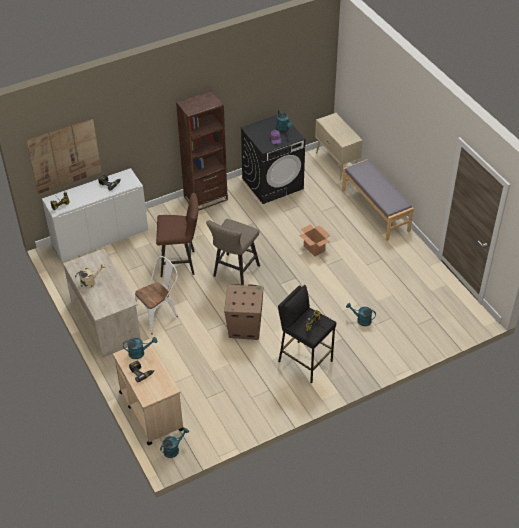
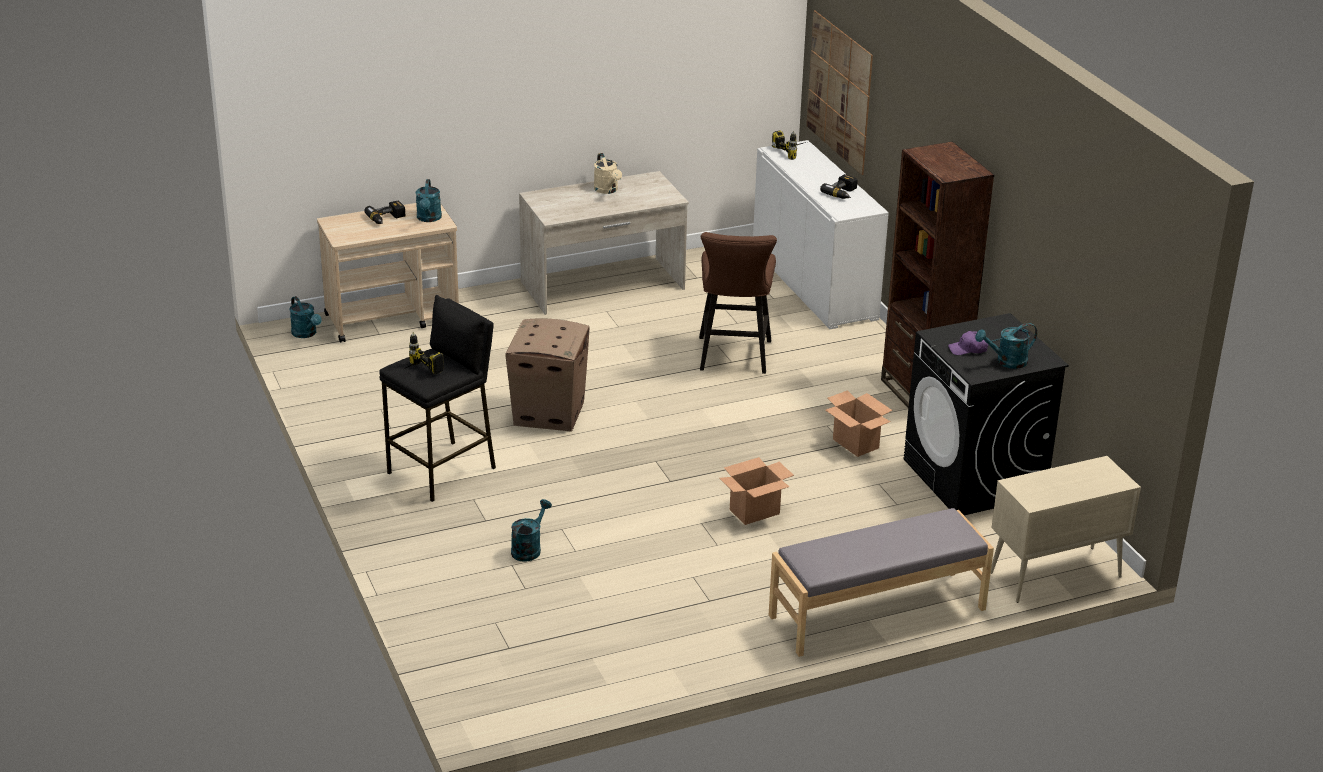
camera: 95 degrees right, 15 degrees down
(159, 314) = (606, 332): white chair -> none
(234, 273) = (697, 412): beige stool -> none
(252, 218) = (856, 444): none -> cardboard box

